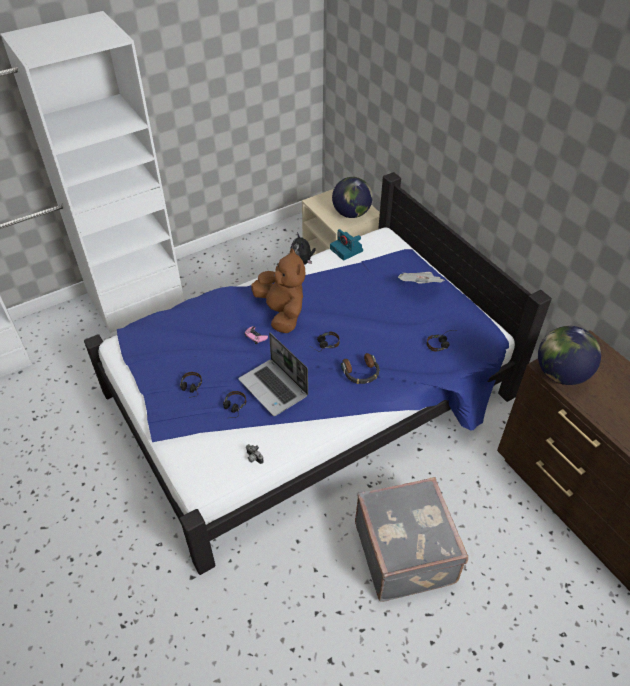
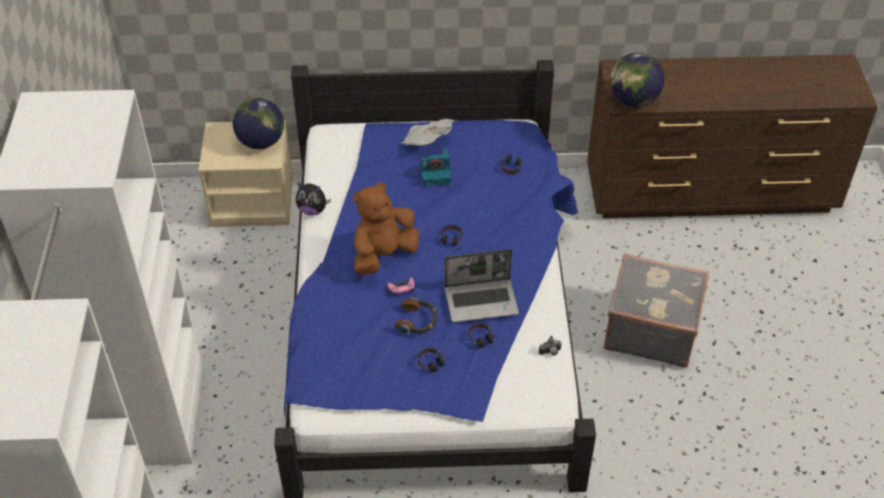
camera: 60 degrees left, 0 degrees up
(282, 313) = (383, 255): brown plush toy -> brown plush toy turned 45 degrees counterclockwise
(347, 250) = (326, 169): camera -> camera (436, 174)
(361, 373) = (508, 232): headphones -> headphones (417, 320)

